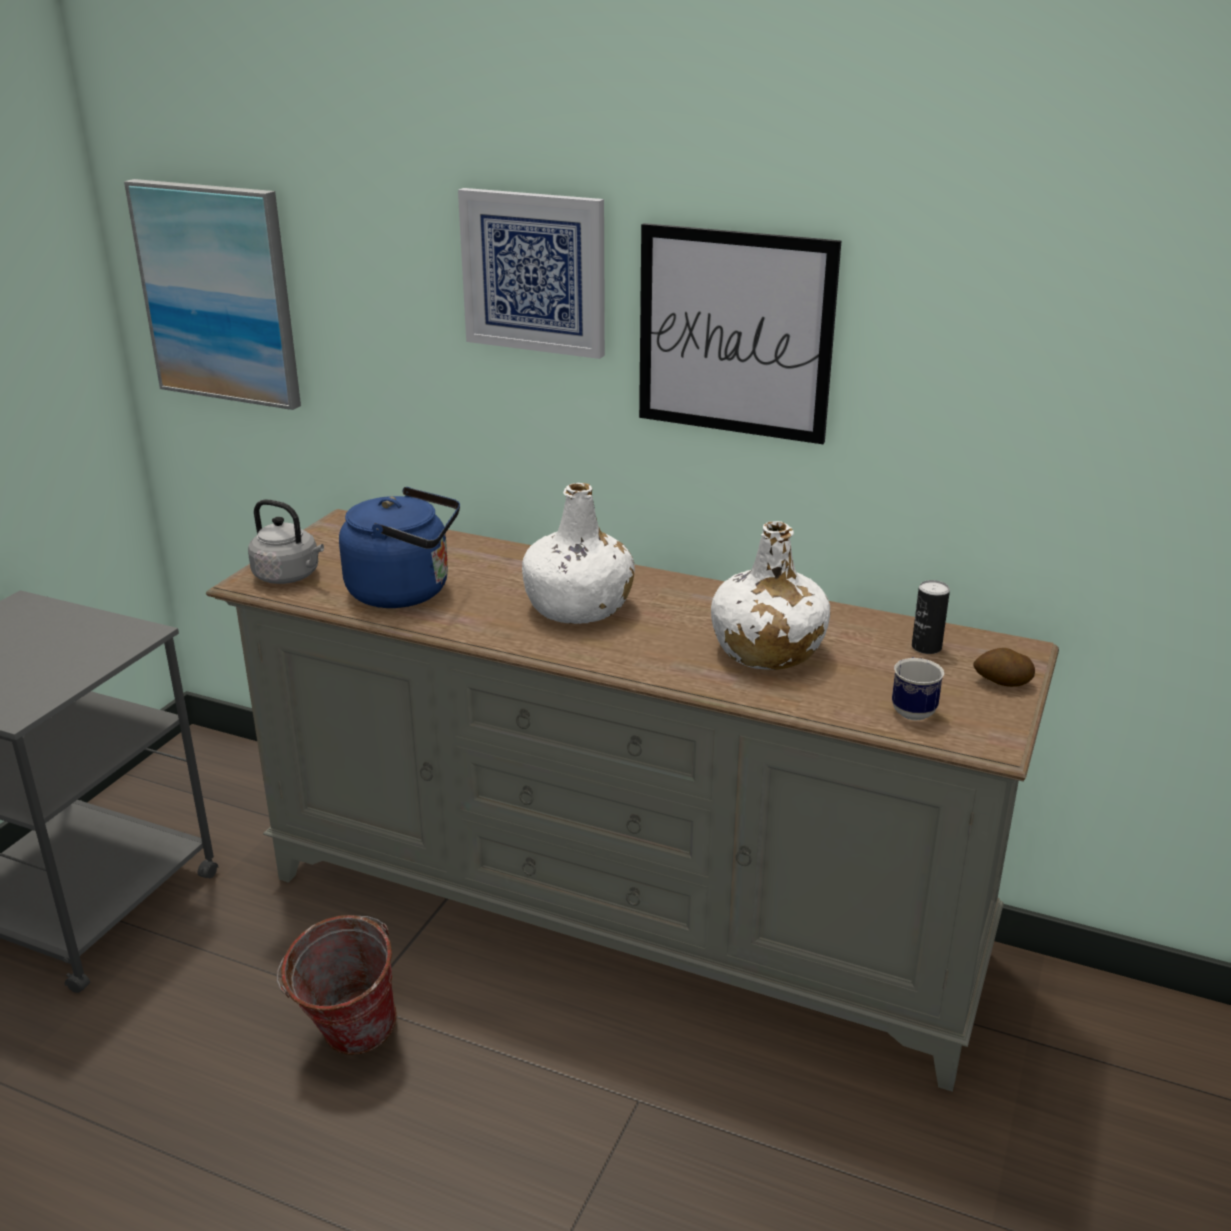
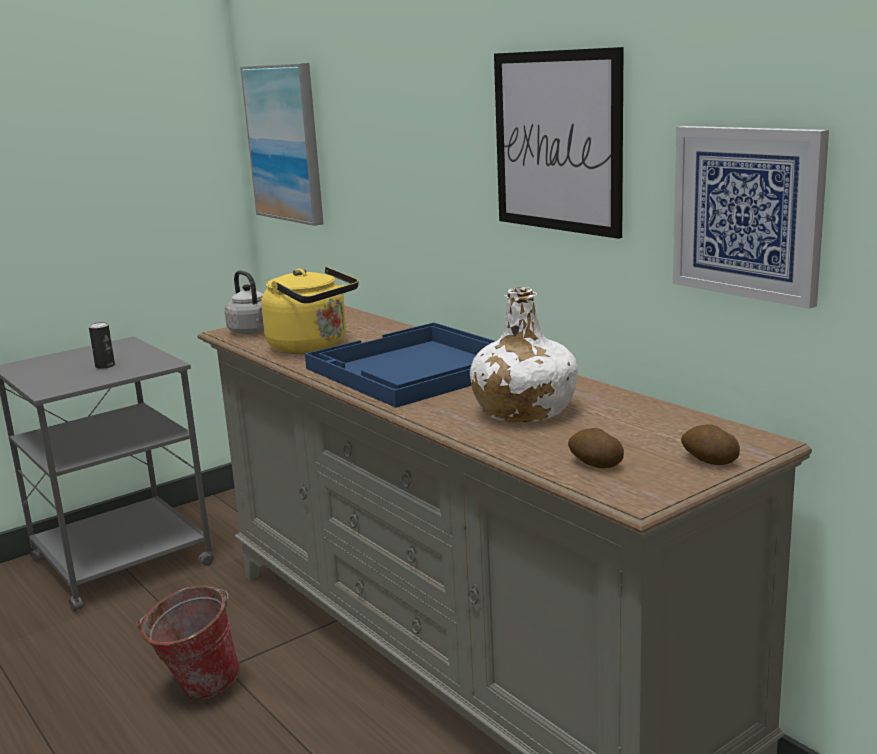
camera: 30 degrees right, 10 degrees down
(406, 592) = (312, 347): blue kettle -> yellow kettle
(534, 272) = (438, 104): picture -> picture (748, 212)
(579, 607) = (417, 369): white bottle -> blue tray
(912, 709) = (595, 464): mug -> potato
(926, 647) = (670, 428): can -> can (105, 366)

